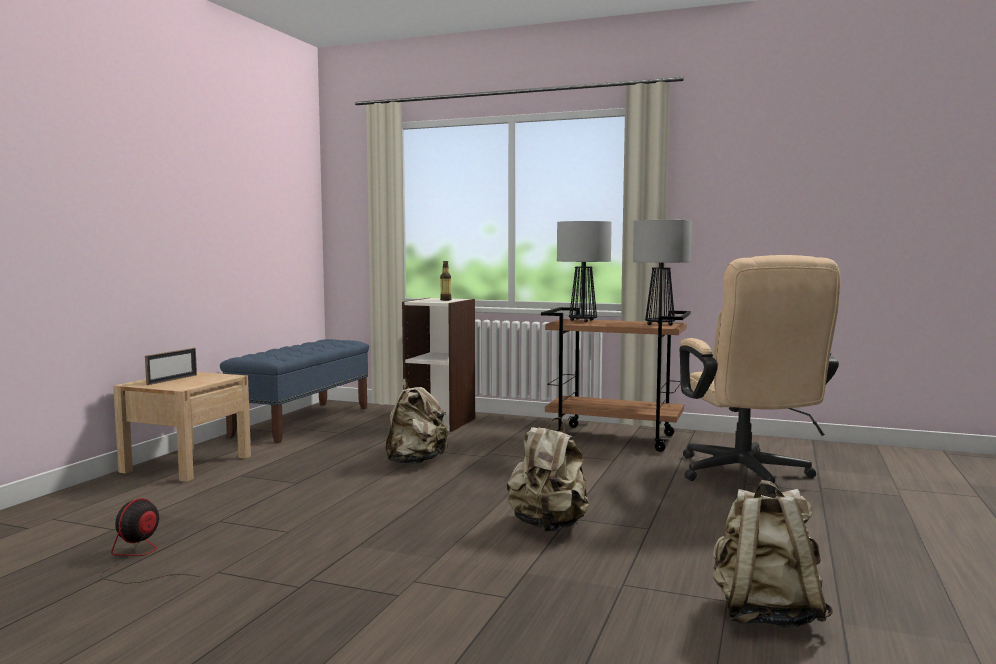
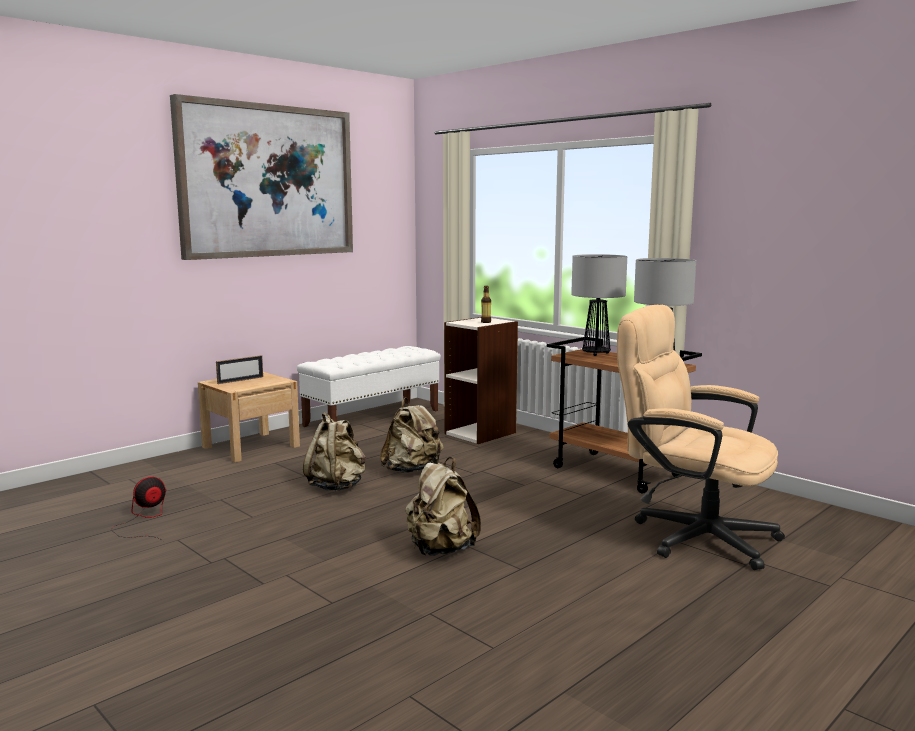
camera: 25 degrees right, 5 degrees up
(186, 138) = (267, 181): none -> picture
(303, 421) = (373, 418): blue bench -> white bench
(748, 476) = (691, 535): beige office chair -> beige office chair turned 105 degrees clockwise
(765, 614) = (507, 667): beige backpack -> beige backpack (337, 486)

